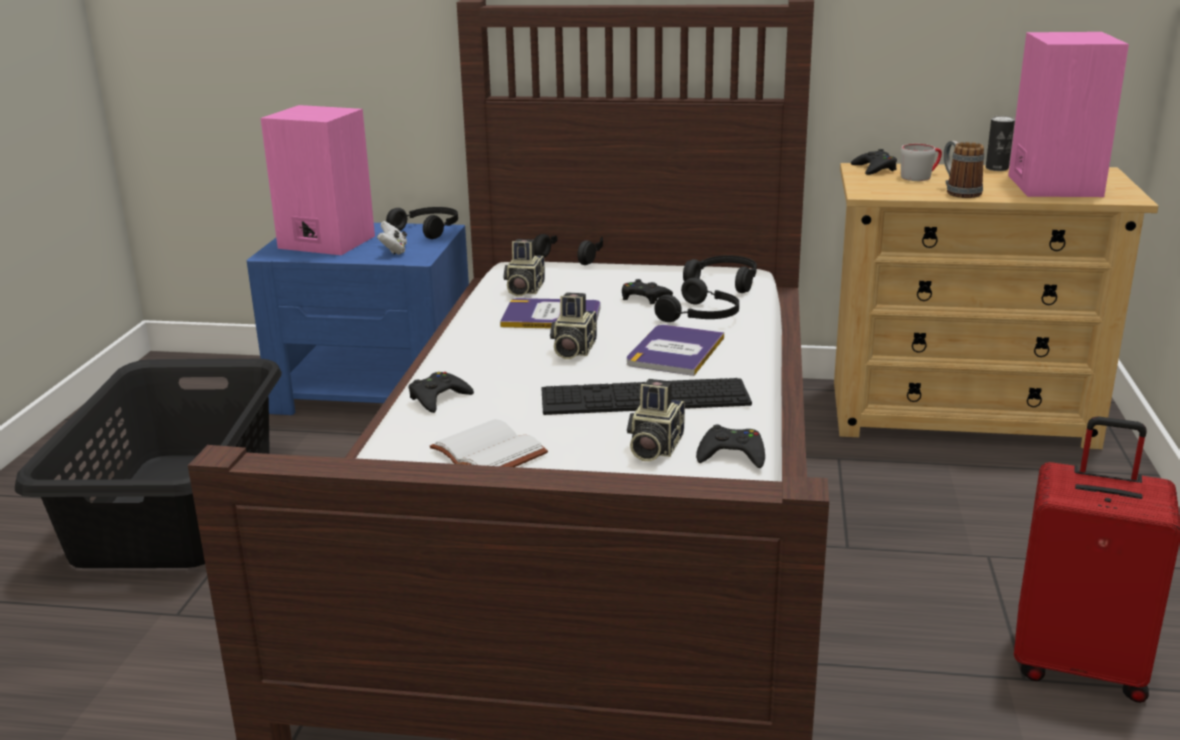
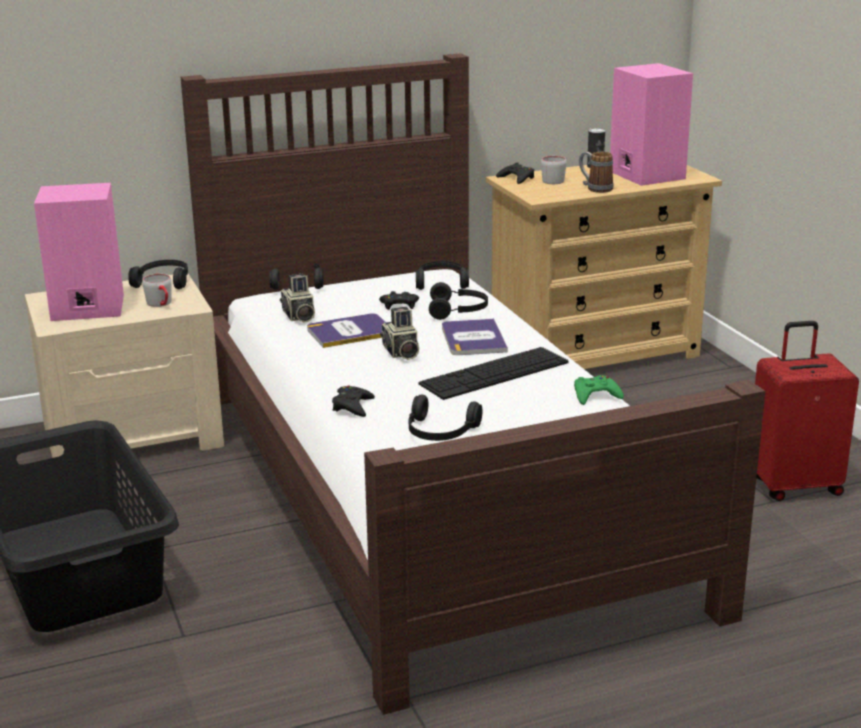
camera: 30 degrees left, 0 degrees up
(376, 390) = (134, 435): blue nightstand -> beige nightstand
(393, 250) = (161, 304): white game controller -> grey mug
(485, 453) = (440, 433): white book -> black headphones
(653, 447) = (542, 402): camera -> none
(732, 455) = (595, 395): black game controller -> green game controller

